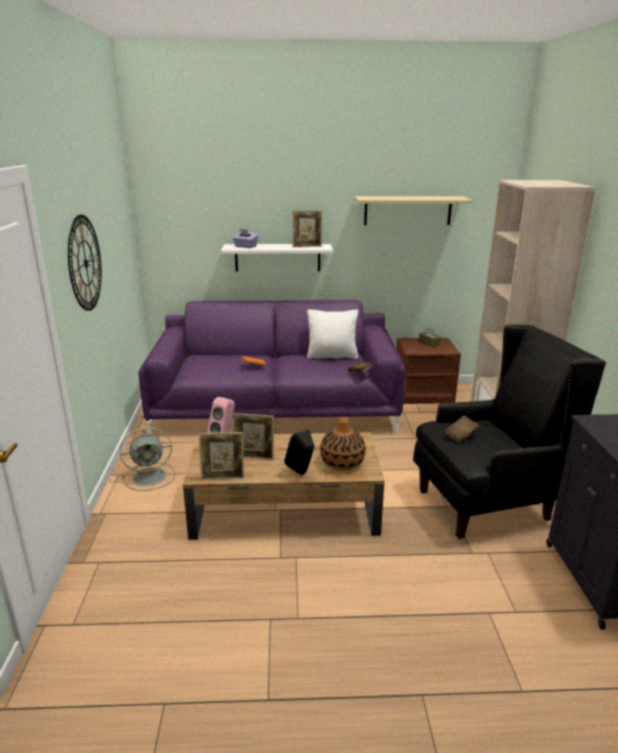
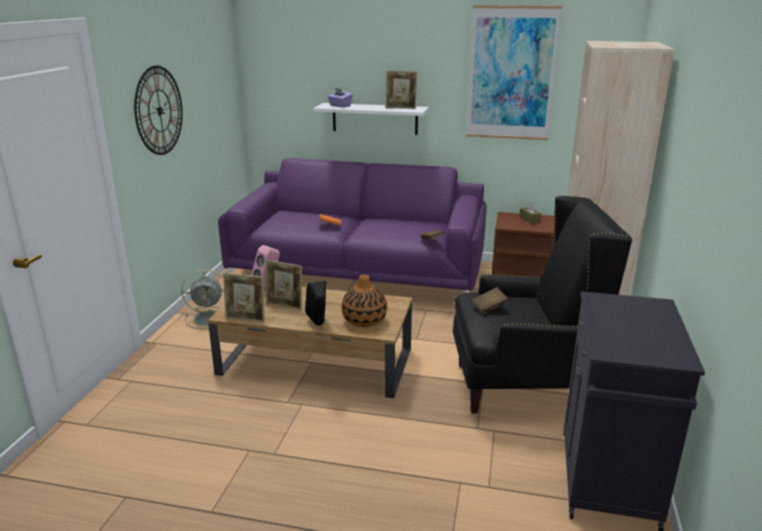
camera: 15 degrees right, 0 degrees up
(332, 356) = (414, 223): white pillow -> none
(407, 210) = (511, 74): beige shelf -> picture

